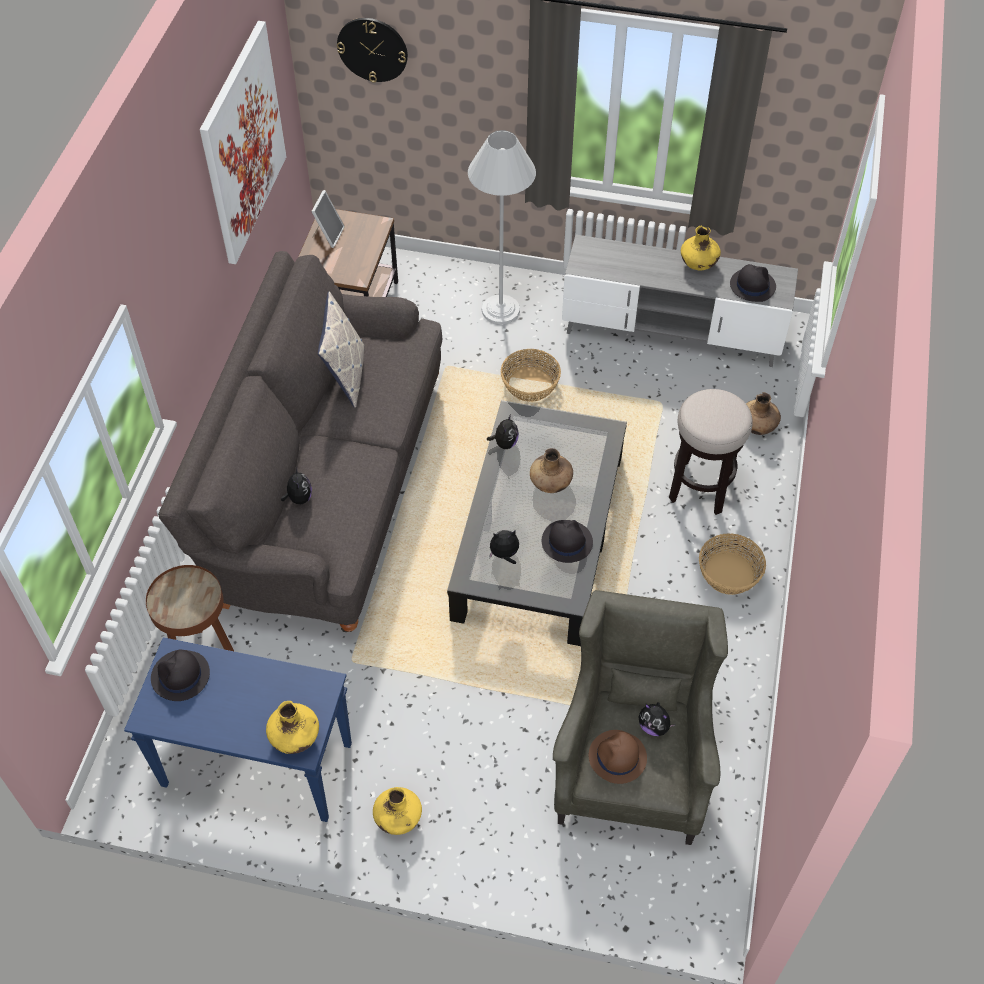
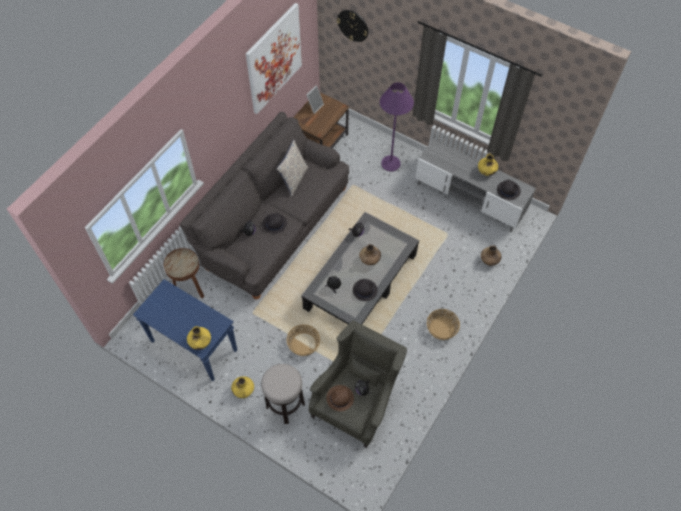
camera: 20 degrees right, 5 degrees up
(180, 676) = (164, 299): black hat -> black hat (274, 224)
(500, 310) = (390, 163): white floor lamp -> purple floor lamp
(530, 385) = (388, 206): basket -> basket (304, 344)
(700, 488) = (447, 282): stool -> stool (285, 405)

